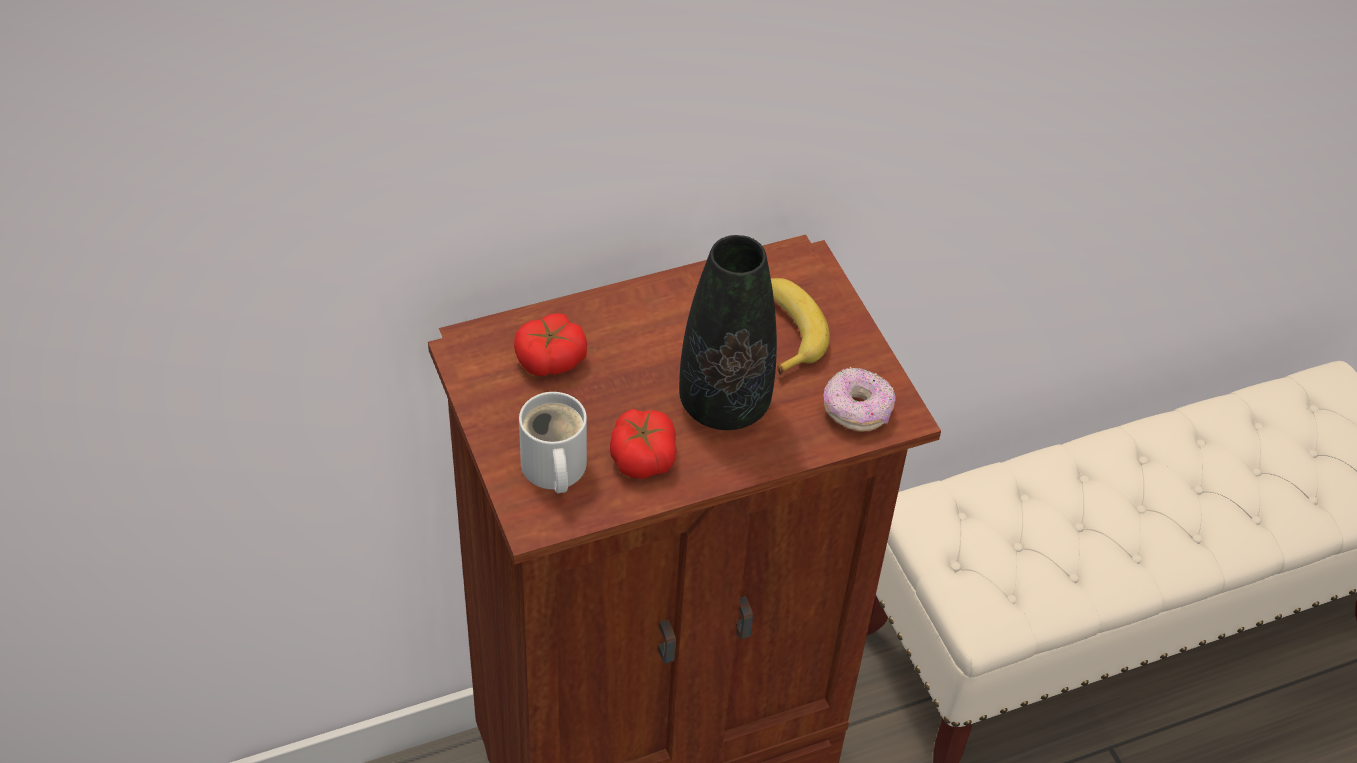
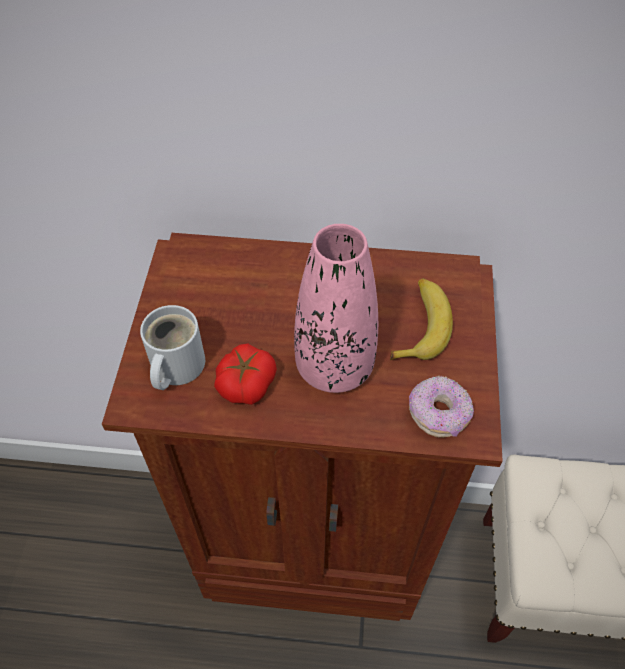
camera: 30 degrees right, 5 degrees up
(551, 359) = (230, 282): tomato -> none
(724, 405) = (334, 367): black vase -> pink vase

